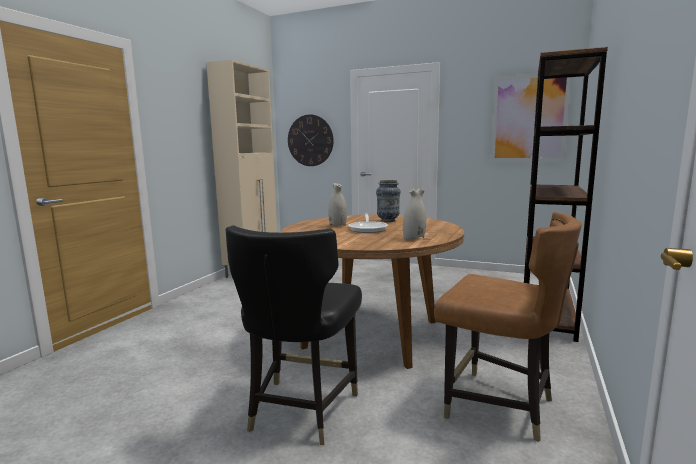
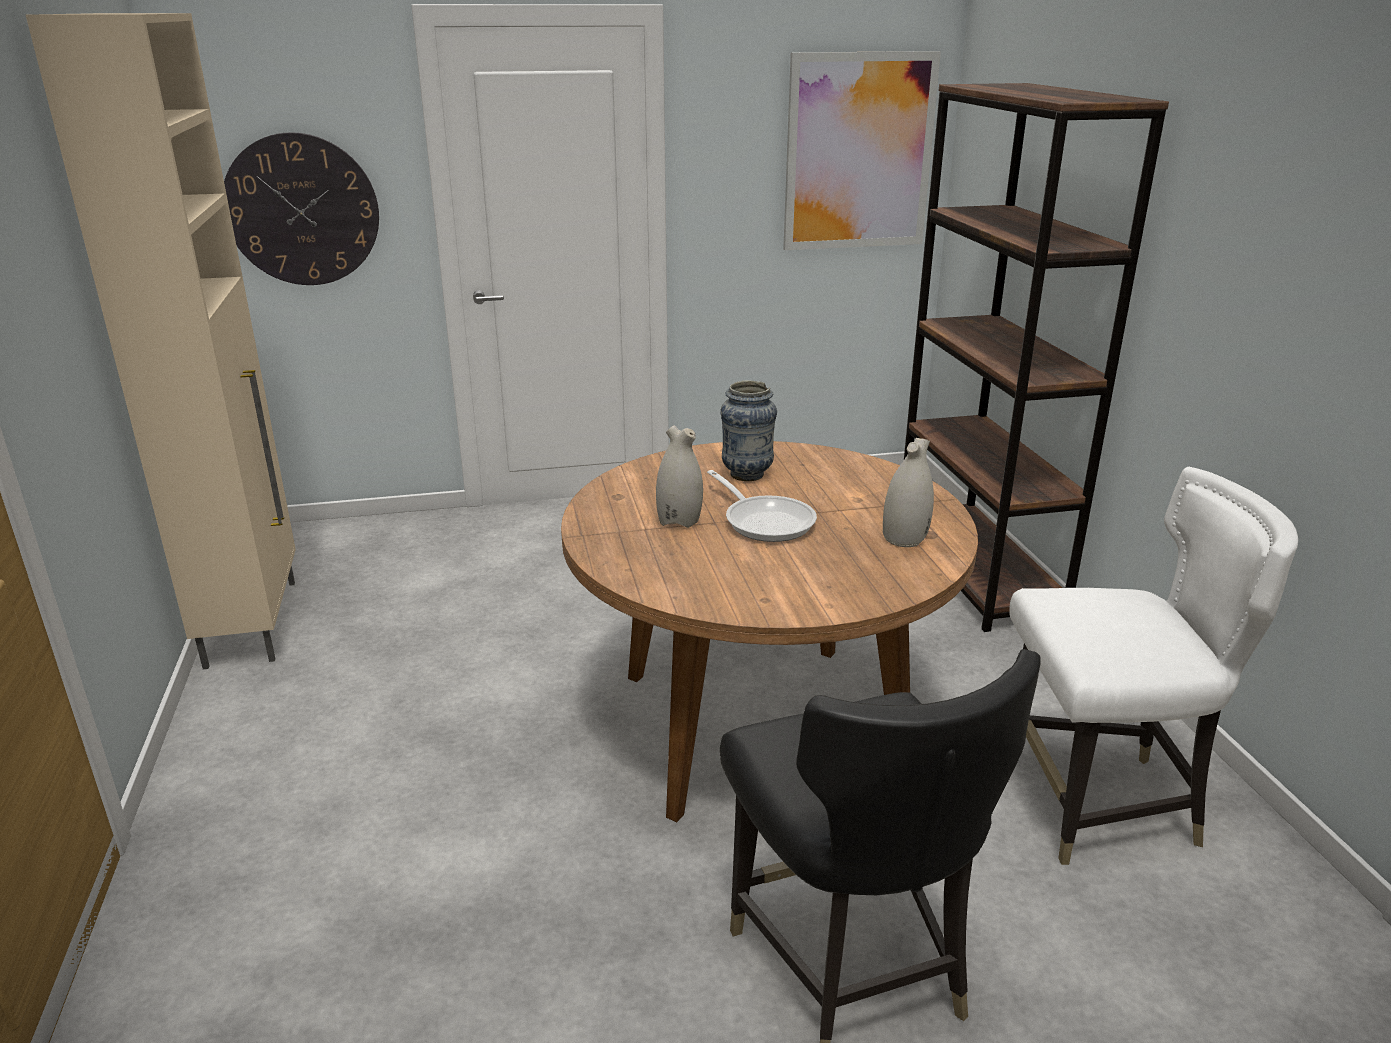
camera: 35 degrees left, 15 degrees up
(498, 406) = (1100, 803): brown chair -> white chair

